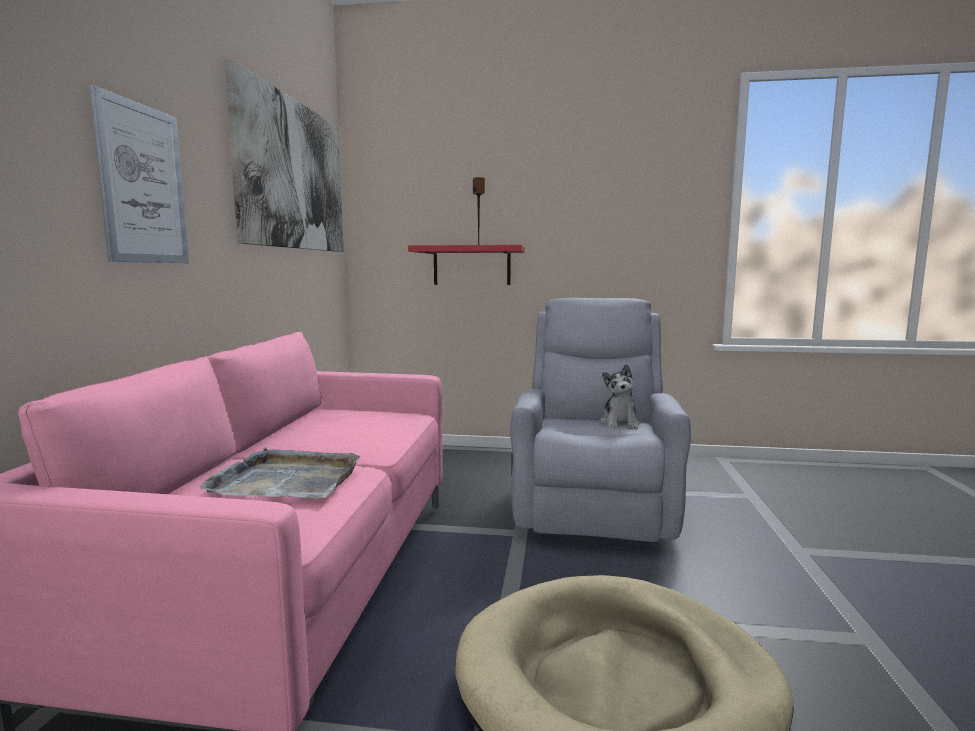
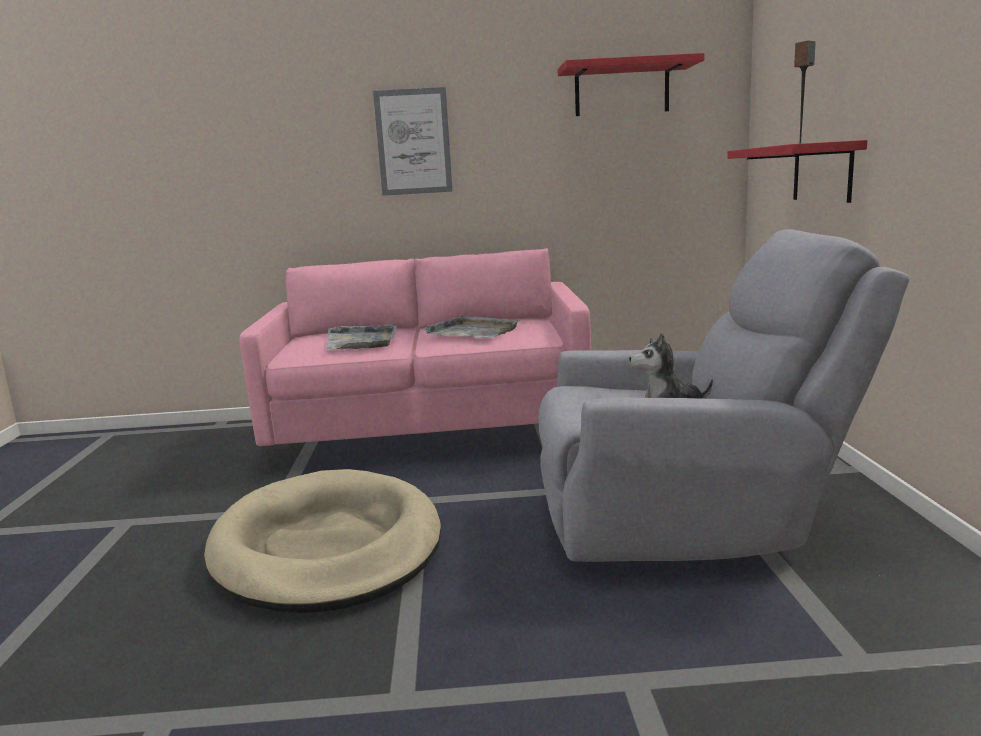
camera: 80 degrees right, 5 degrees up
(293, 175) = (621, 89): picture -> red shelf
(350, 429) = (472, 331): none -> grey tray

